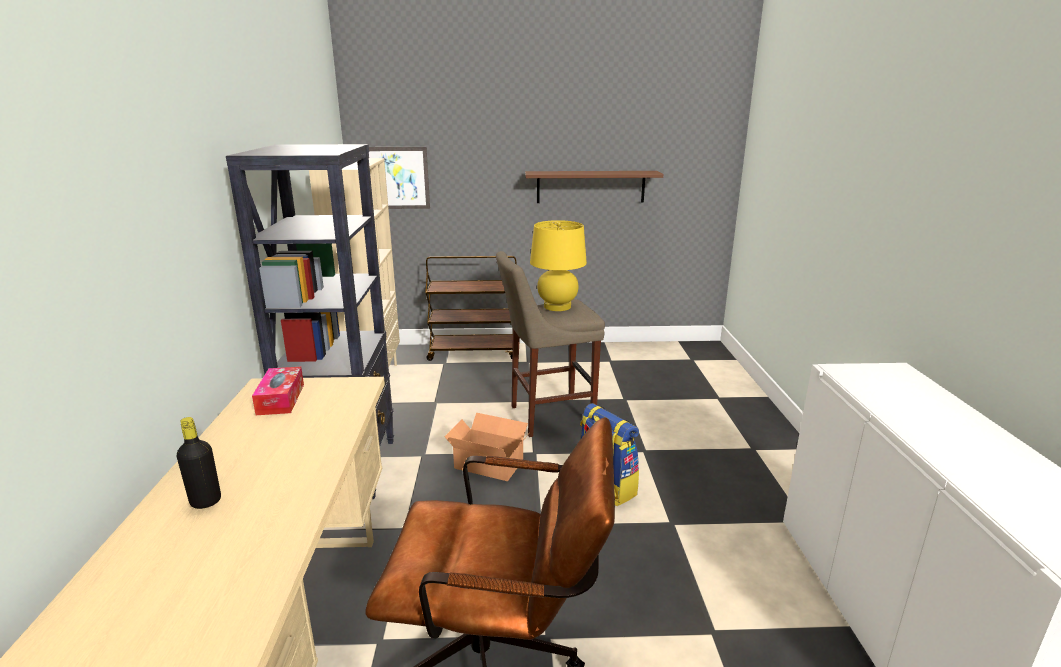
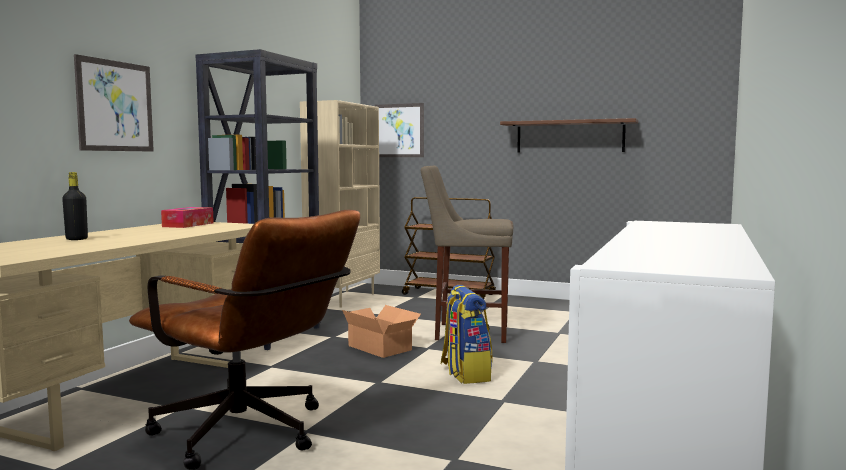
camera: 25 degrees right, 15 degrees down
(162, 271) = (115, 106): none -> picture
(557, 306) = (480, 219): yellow table lamp -> none

